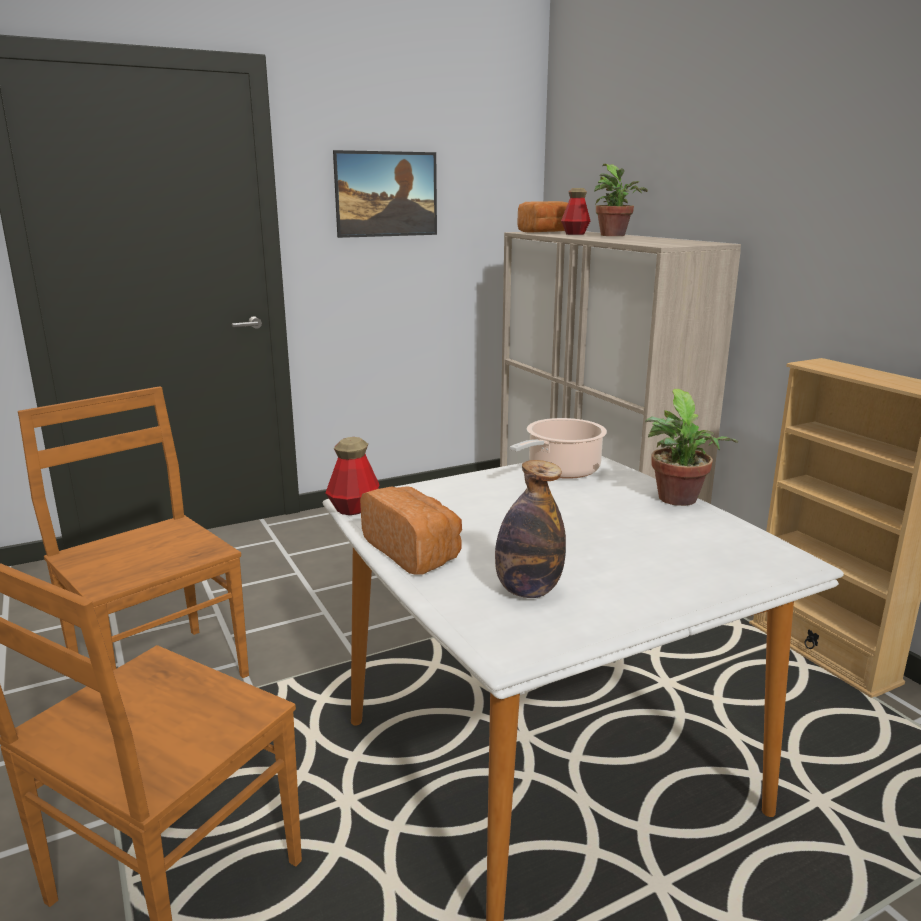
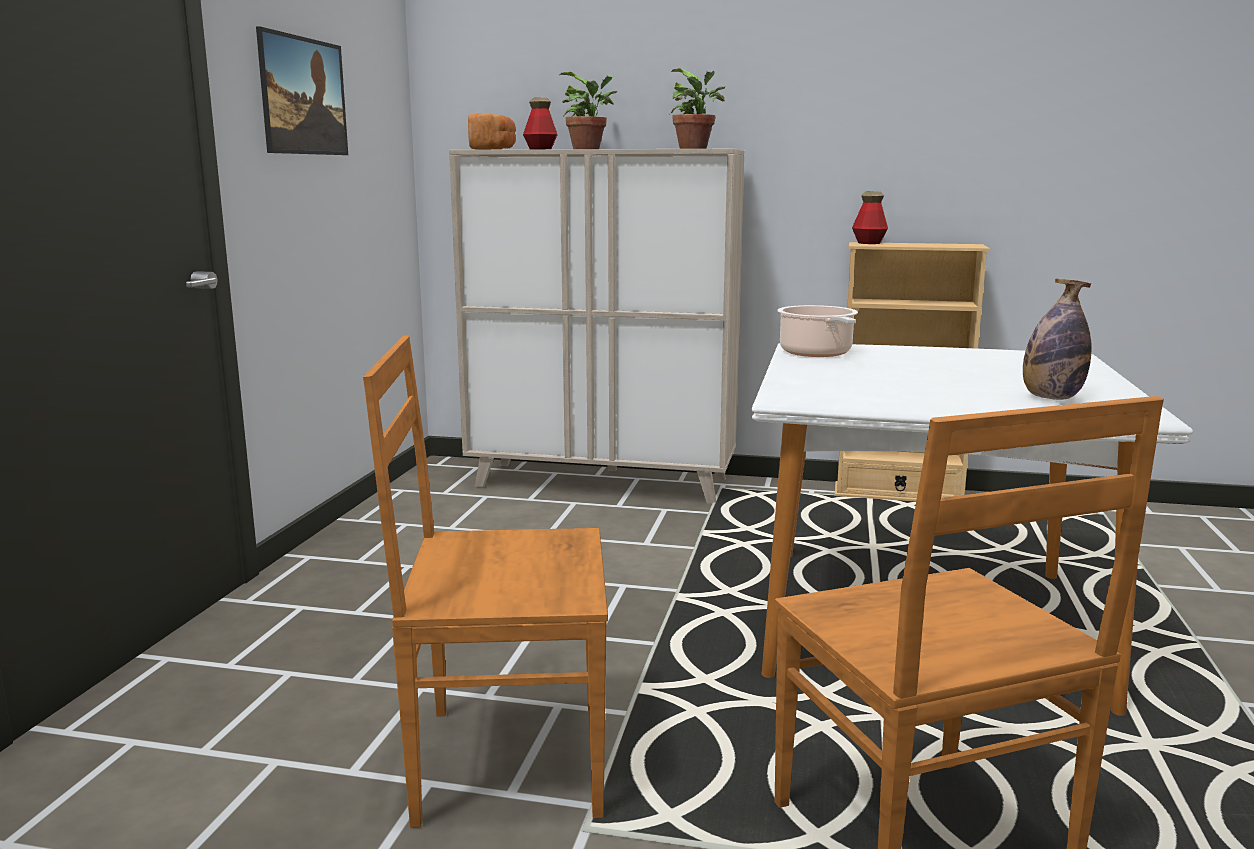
camera: 50 degrees left, 5 degrees down
(353, 508) = (801, 402): bottle -> bottle (869, 243)
(414, 551) = (934, 405): bread -> none
(678, 501) = (932, 349): potted plant -> potted plant (696, 149)

